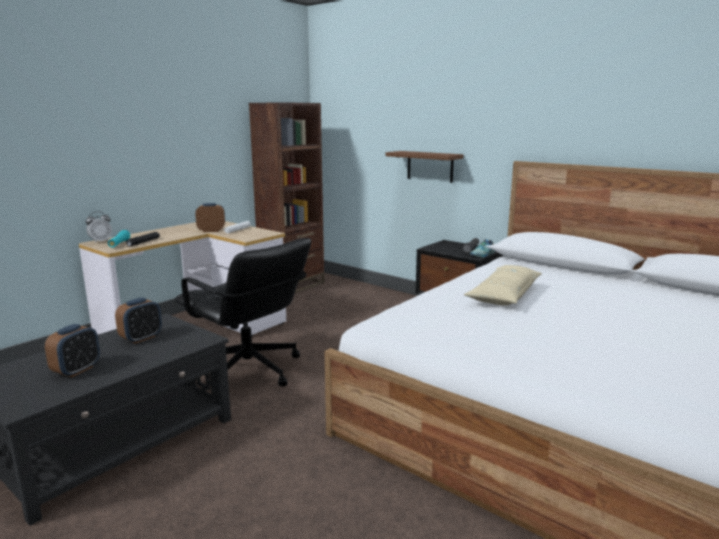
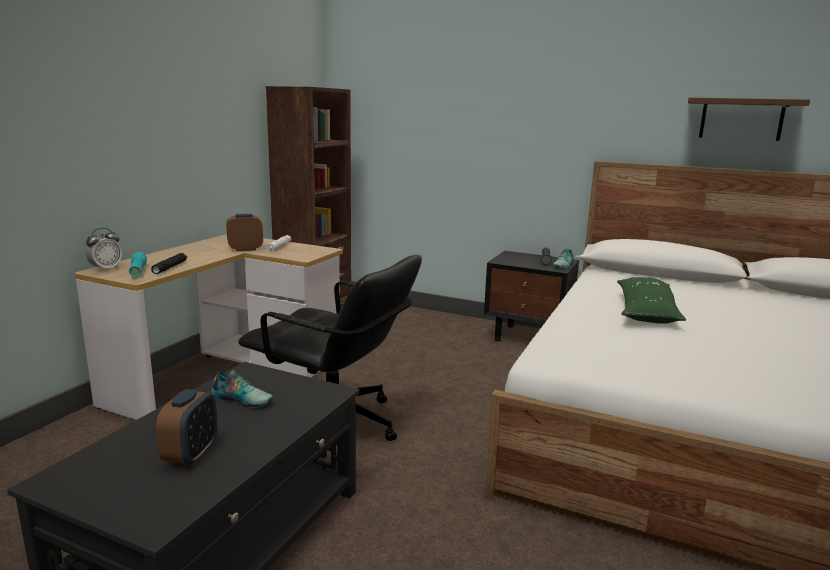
camera: 15 degrees left, 0 degrees up
(141, 338) = (242, 399): alarm clock -> shoe
(430, 166) = (487, 167): brown shelf -> brown shelf (741, 119)
(504, 295) = (645, 311): beige pillow -> green pillow

